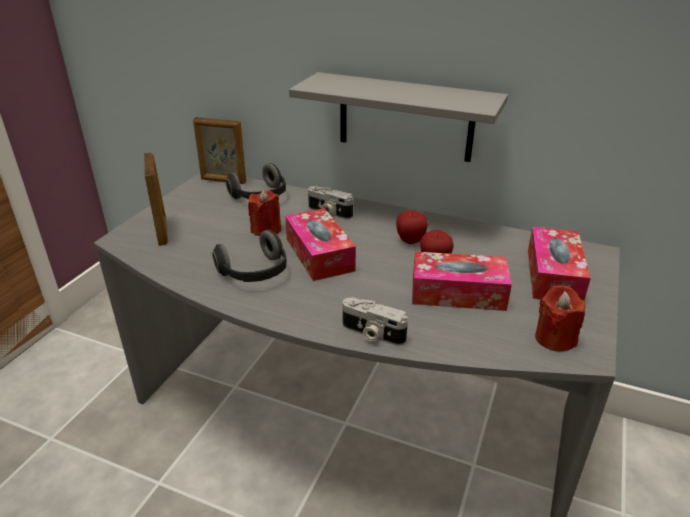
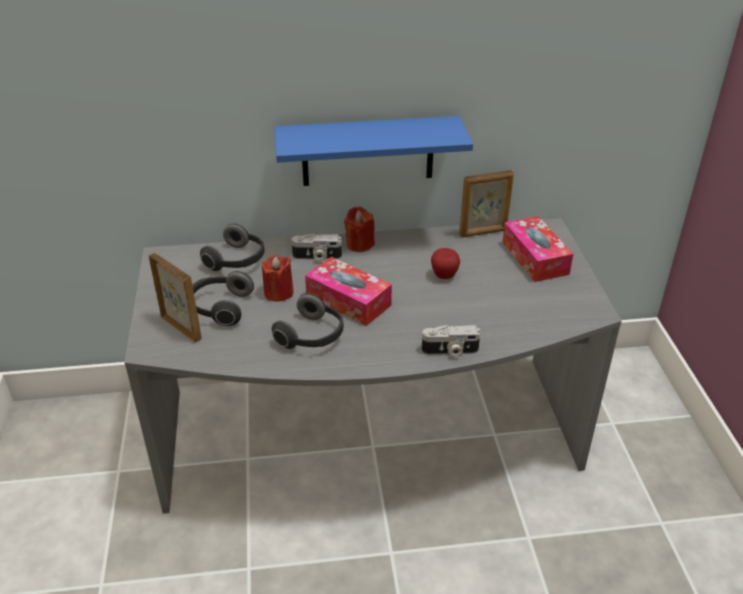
camera: 30 degrees left, 5 degrees up
(207, 226) = (220, 308): none -> headphones
(223, 181) = (180, 255): picture frame -> picture frame (483, 232)
(405, 117) = (367, 151): grey shelf -> blue shelf
(410, 241) = (409, 263): apple -> none
(457, 293) = (481, 296): tissue box -> none
(555, 338) = (570, 308): red candle -> red candle (359, 244)

